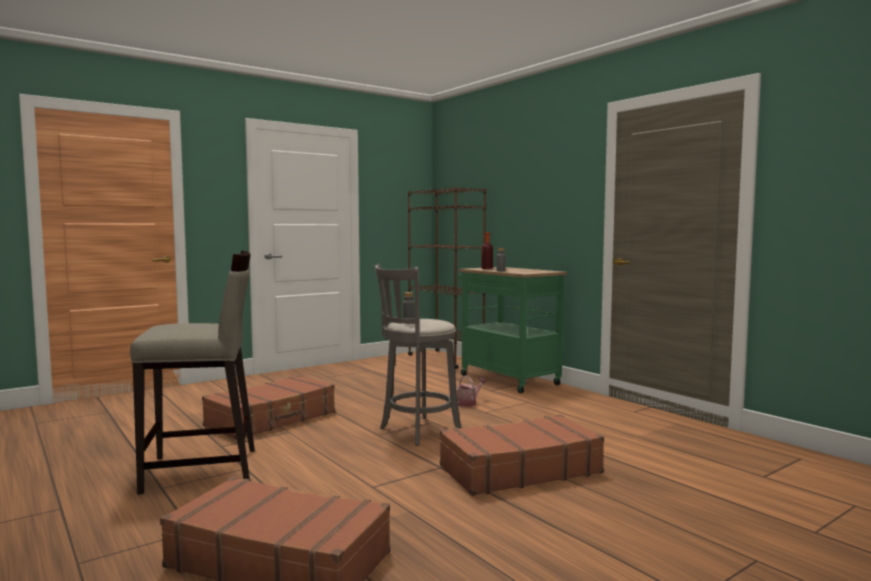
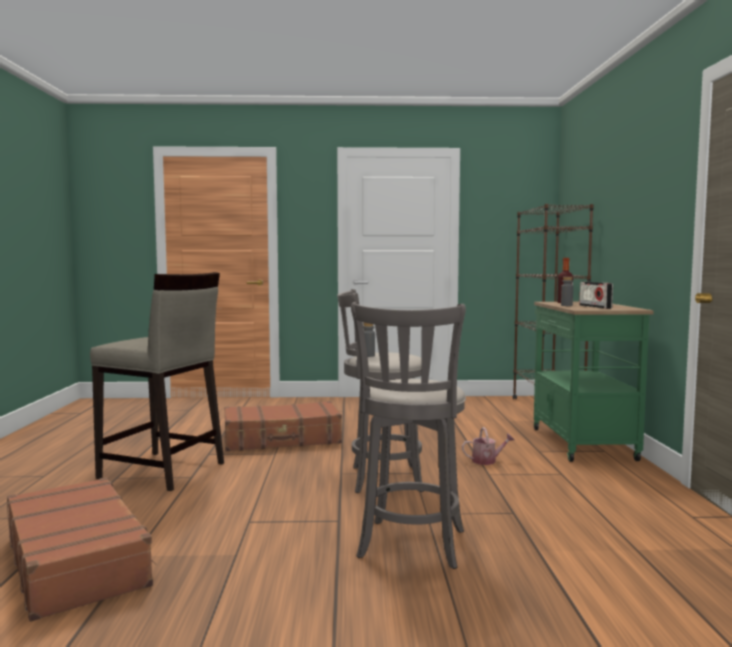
camera: 35 degrees right, 0 degrees up
(519, 469) = (411, 546): brown suitcase -> grey stool
(523, 271) = (595, 307): none -> radio

